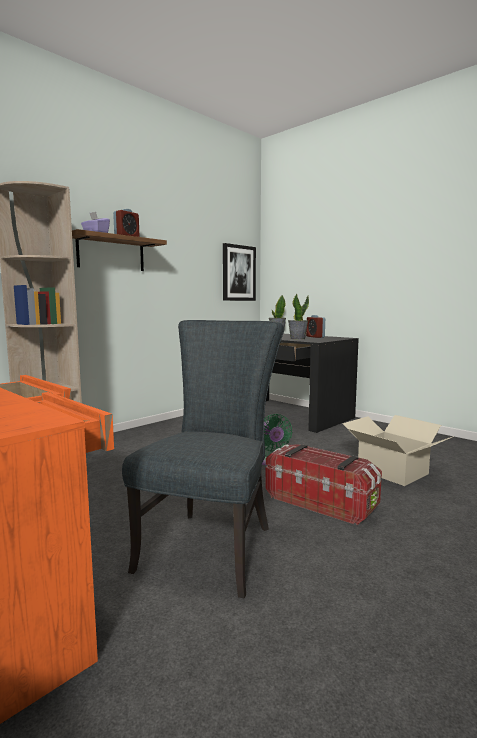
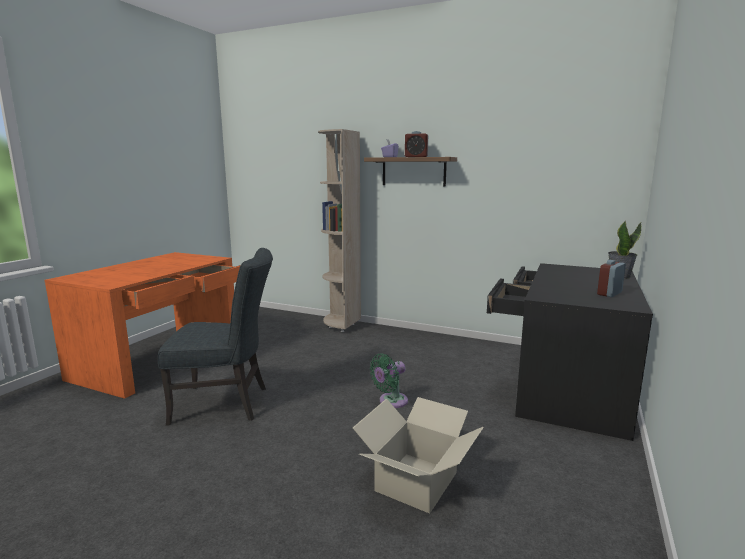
camera: 70 degrees right, 5 degrees up
(238, 273) = (596, 184): picture -> none
(297, 338) = (560, 288): potted plant -> none
(321, 502) = (308, 439): storage box -> none

